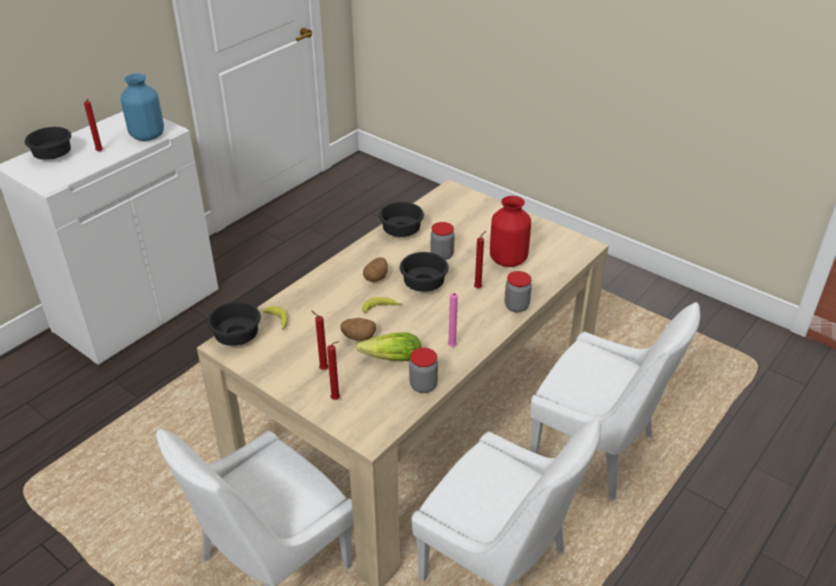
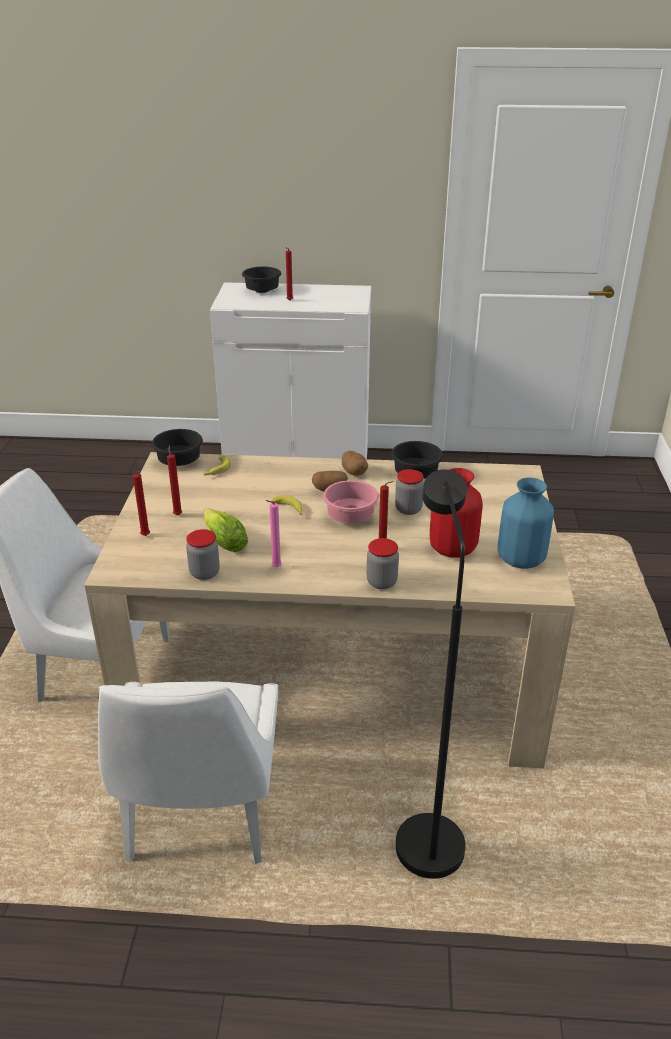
camera: 55 degrees right, 5 degrees down
(147, 136) = (334, 305): blue vase -> blue vase (520, 559)
(358, 337) = (237, 514): potato -> potato (354, 472)
(424, 285) = (349, 518): black bowl -> pink bowl
(596, 451) = (427, 832): white chair -> black floor lamp

